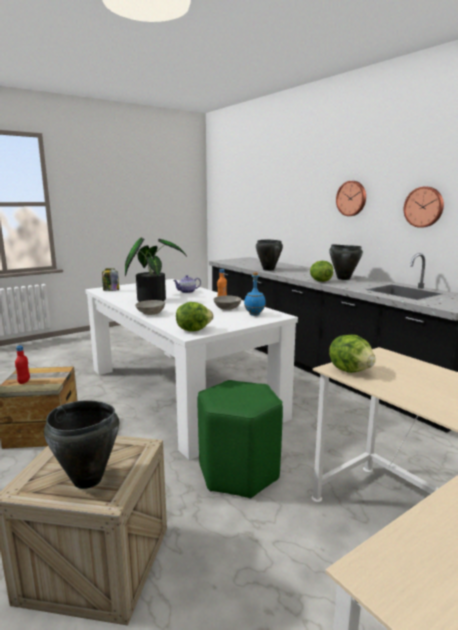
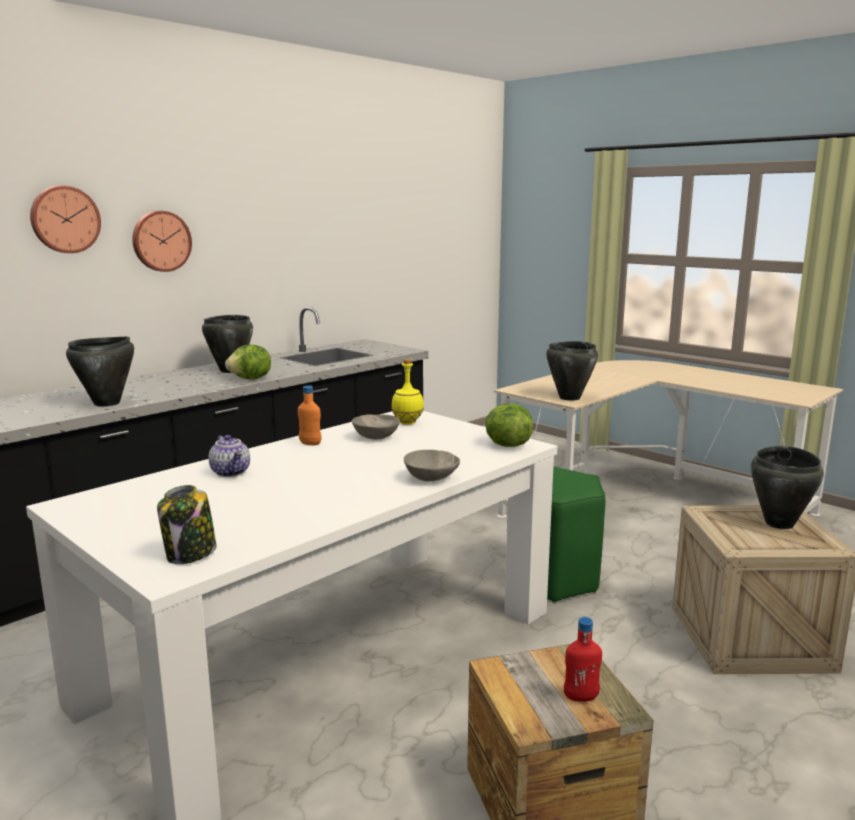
camera: 100 degrees left, 0 degrees up
(153, 299) = (310, 492): potted plant -> none
(254, 314) = (408, 423): blue bottle -> yellow bottle
(351, 370) = (569, 398): lettuce -> black cooking pot
(424, 207) = (275, 248): wall clock -> wall clock (64, 219)

